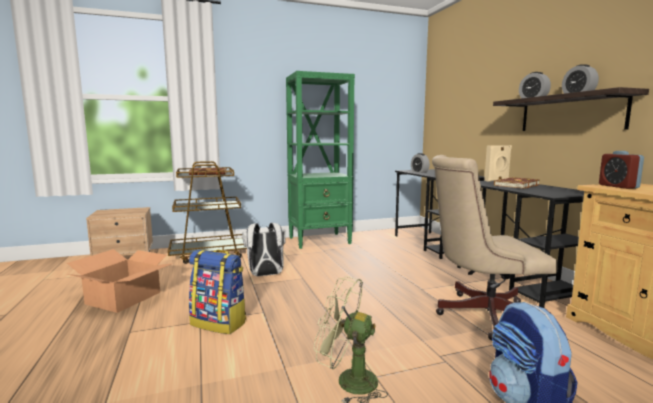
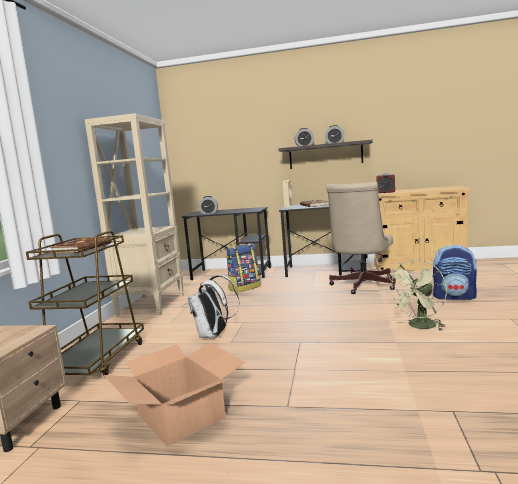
camera: 60 degrees left, 0 degrees up
(219, 323) = (306, 360): backpack -> backpack (244, 288)
(320, 240) = (152, 305): green bookcase -> beige bookcase

